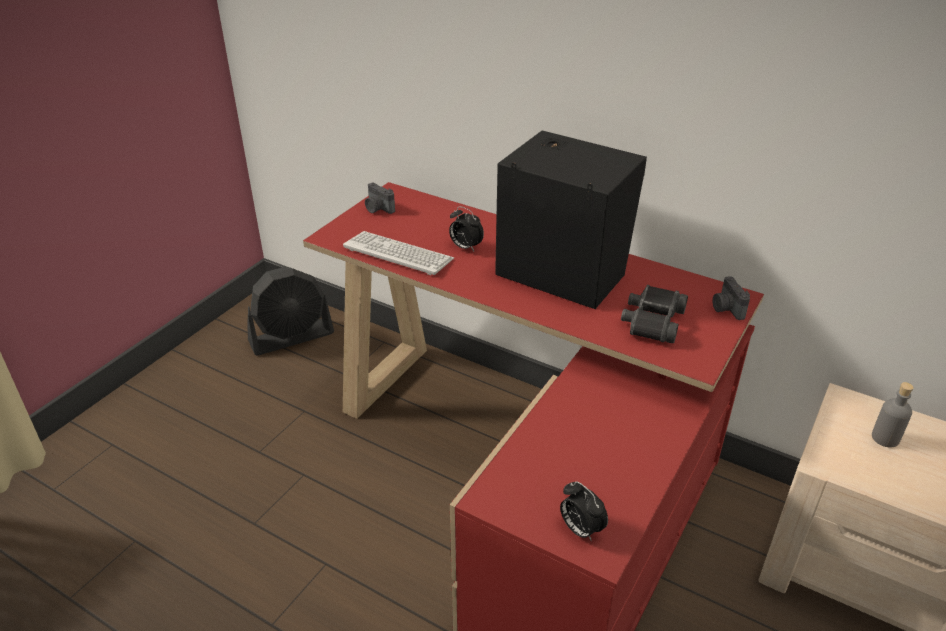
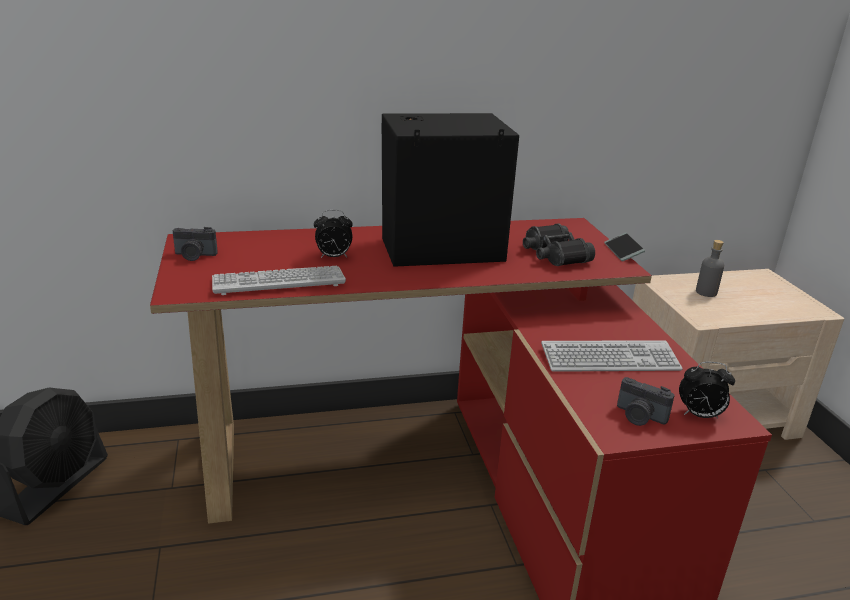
camera: 45 degrees left, 10 degrees down
(589, 441) = (609, 358): none -> keyboard
(726, 308) = (581, 232): camera -> camera (639, 417)
(730, 348) = (623, 252): none -> phone

